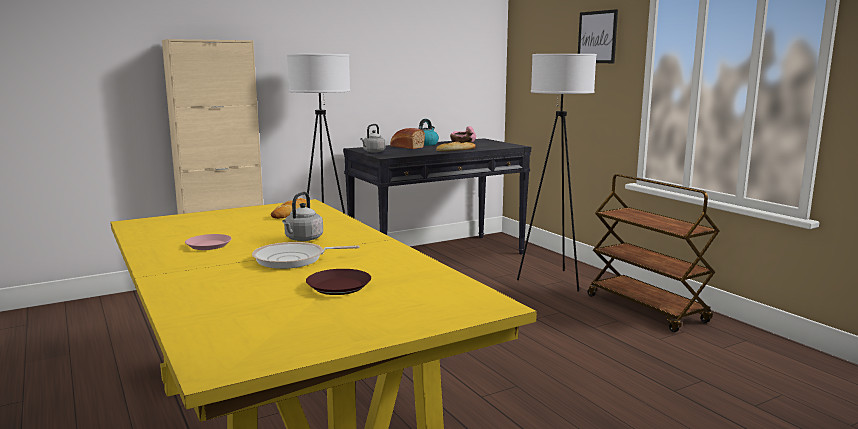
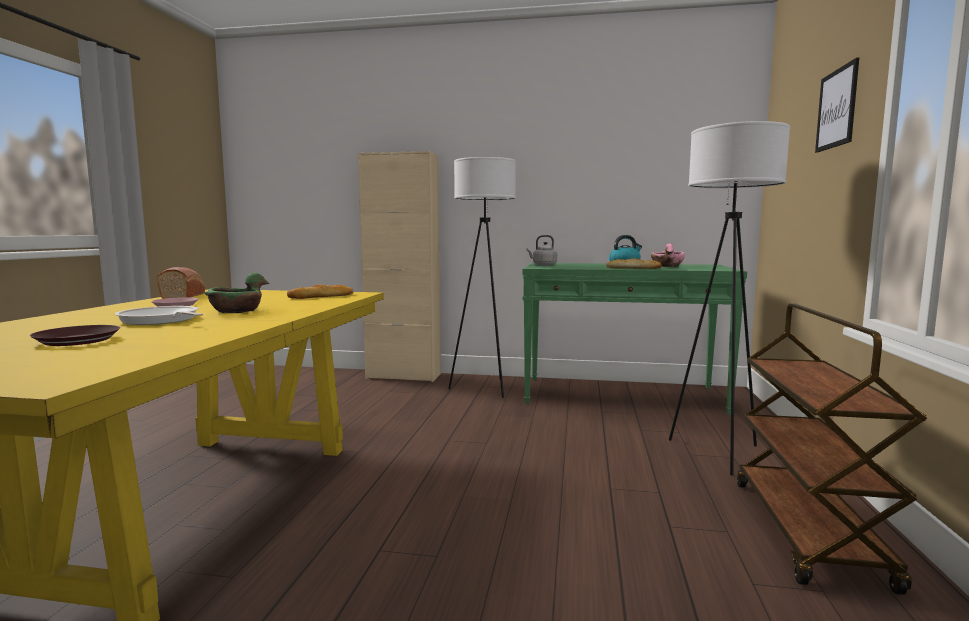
camera: 40 degrees right, 5 degrees down
(303, 239) = (236, 311): grey kettle -> green bowl
(406, 147) = (593, 264): bread -> bread (184, 296)
(438, 255) = (622, 395): black console table -> green console table

